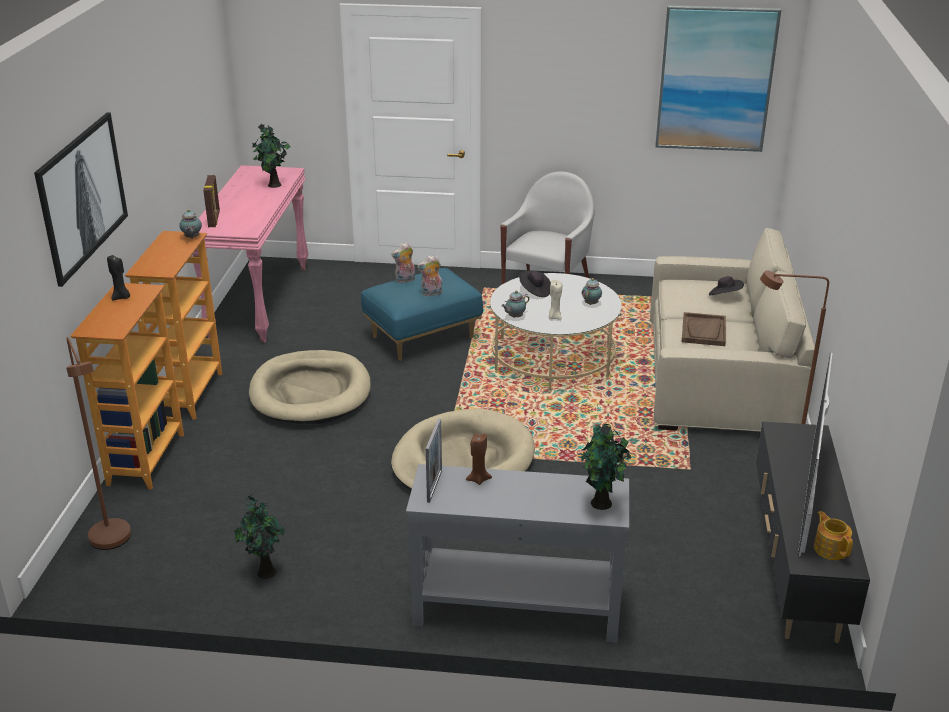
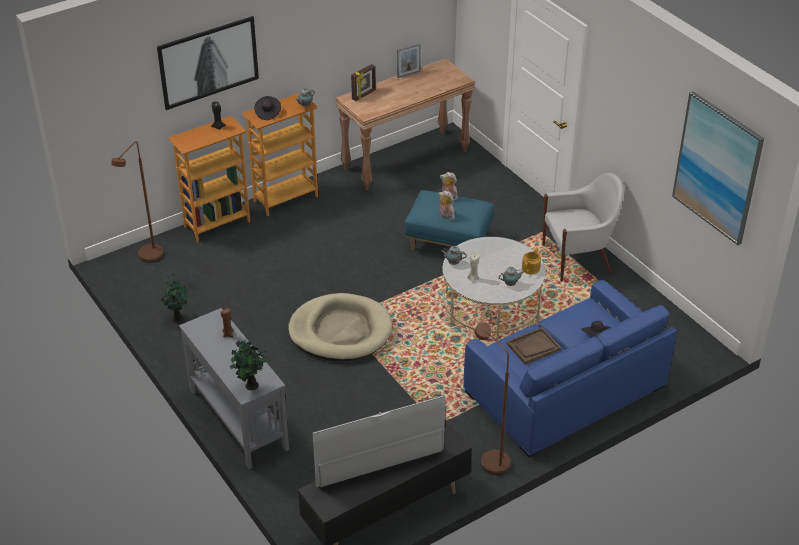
camera: 50 degrees right, 10 degrees up
(259, 301) = (405, 159): pink console table -> brown console table
(274, 185) = (435, 86): potted plant -> none
(310, 392) = (339, 238): beige dog bed -> none
(434, 486) = (207, 323): picture frame -> picture frame (408, 74)
(534, 291) = (496, 253): black hat -> black hat (267, 113)
(720, 376) = (565, 390): beige sofa -> blue sofa
(830, 548) = (337, 496): teapot -> teapot (531, 268)

